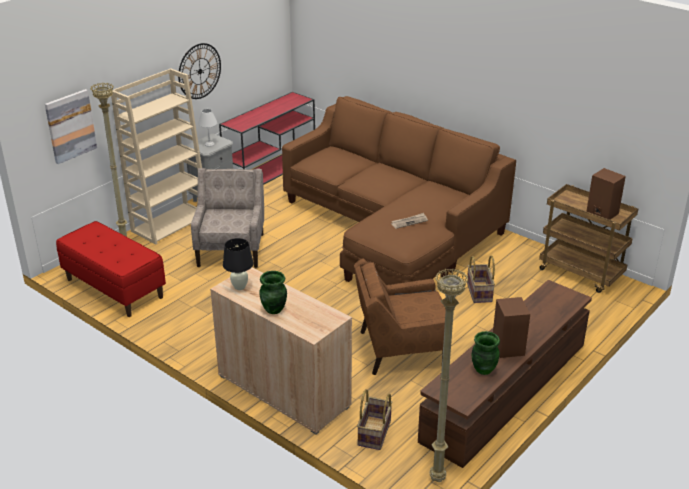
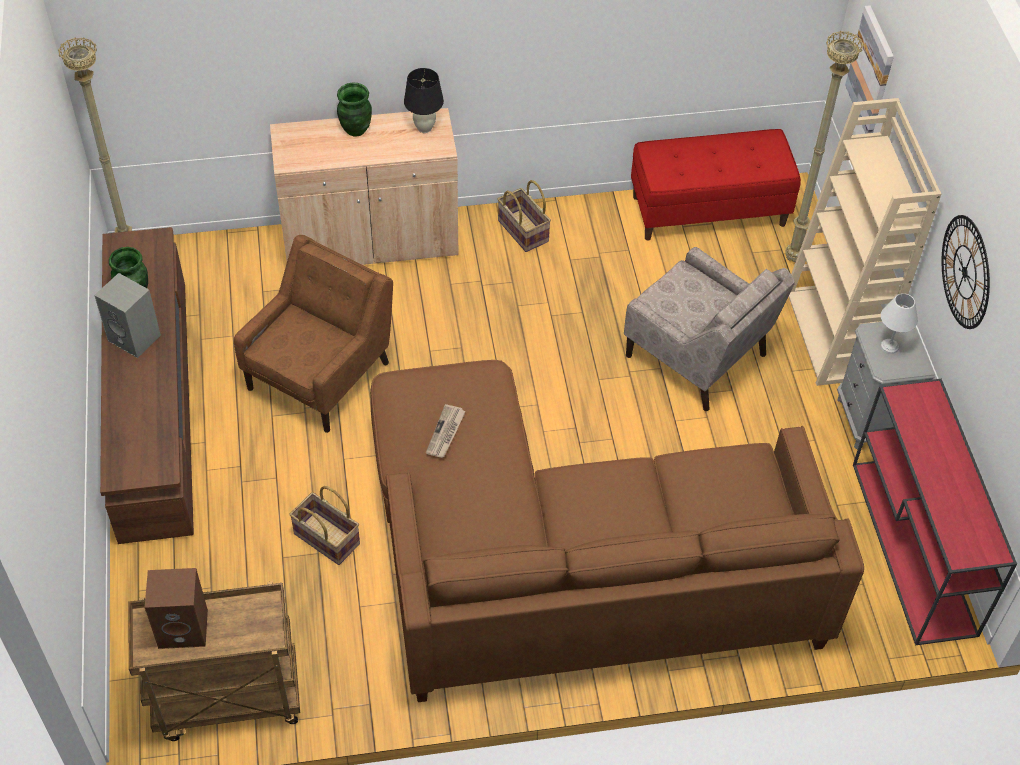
camera: 130 degrees right, 20 degrees up
(375, 433) = (234, 266): basket -> basket (522, 231)
(507, 347) = (136, 338): brown speaker -> grey speaker

